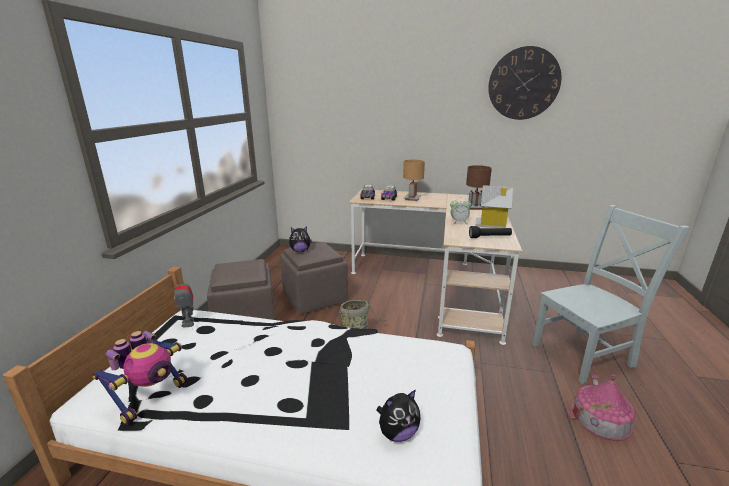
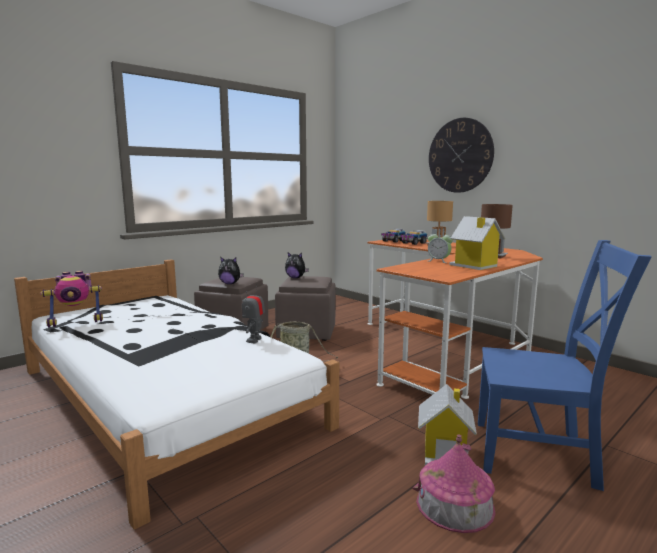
camera: 35 degrees right, 10 degrees down
(189, 322) = (156, 300): toy robot -> toy robot (254, 340)
(397, 433) = (161, 378): plush toy -> plush toy (230, 284)
(436, 284) = (445, 350): beige desk -> orange desk
(489, 237) = (440, 271): black flashlight -> none
(523, 84) = (588, 104): wall clock -> wall clock (460, 155)
(547, 379) = (445, 453): none -> toy house
(585, 354) = (539, 454): grey chair -> blue chair

